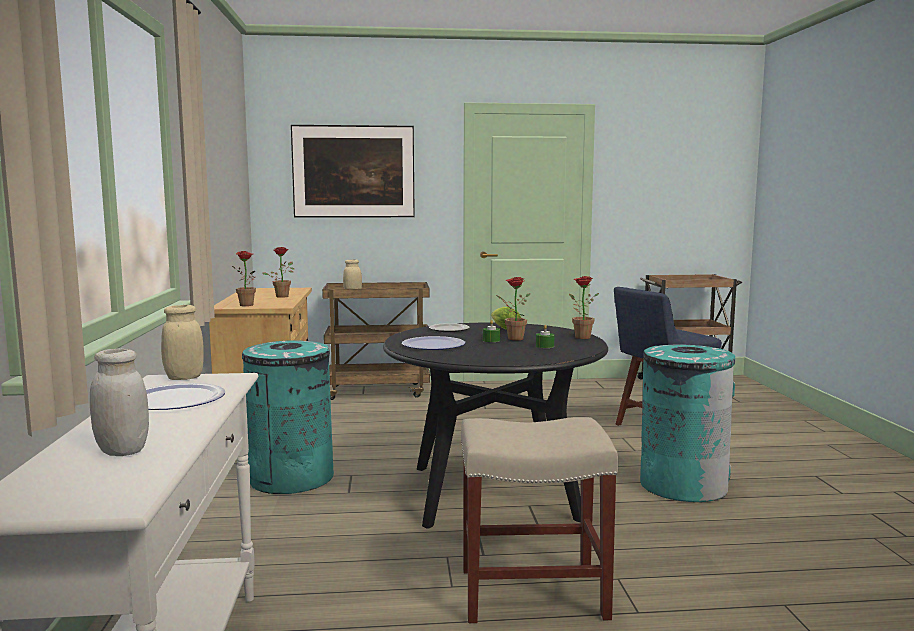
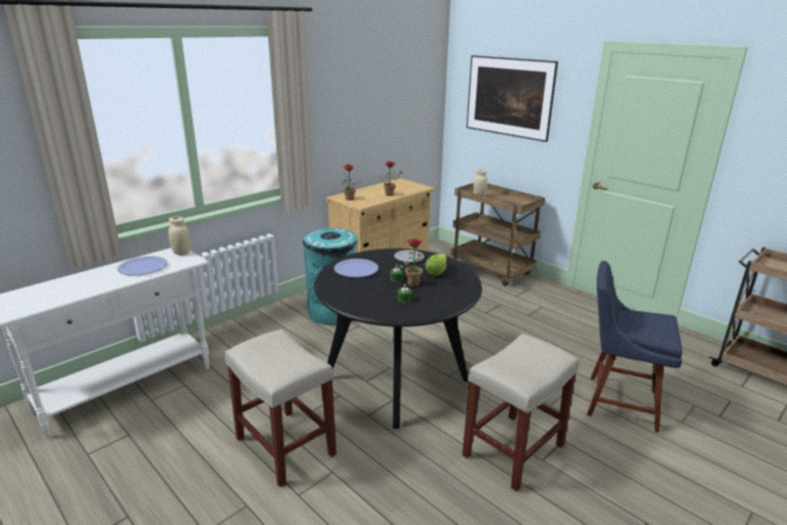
camera: 50 degrees right, 15 degrees up
(122, 451) = (63, 290): white jar -> none
(579, 337) = (454, 300): potted plant -> none
(682, 485) = (513, 451): turquoise trash can -> beige stool

